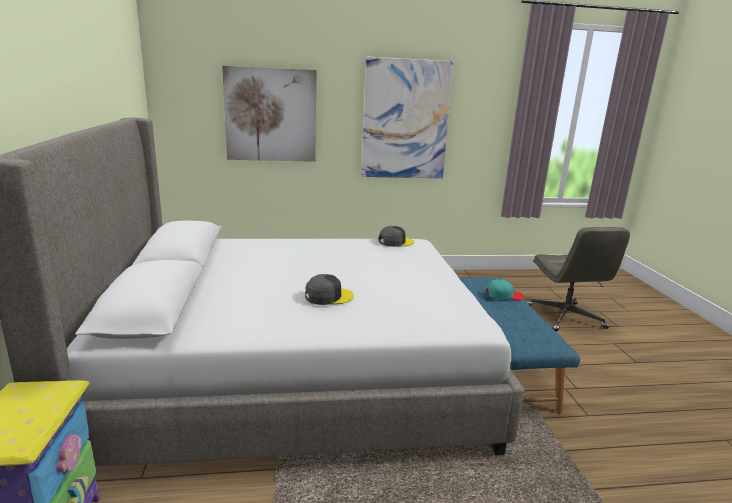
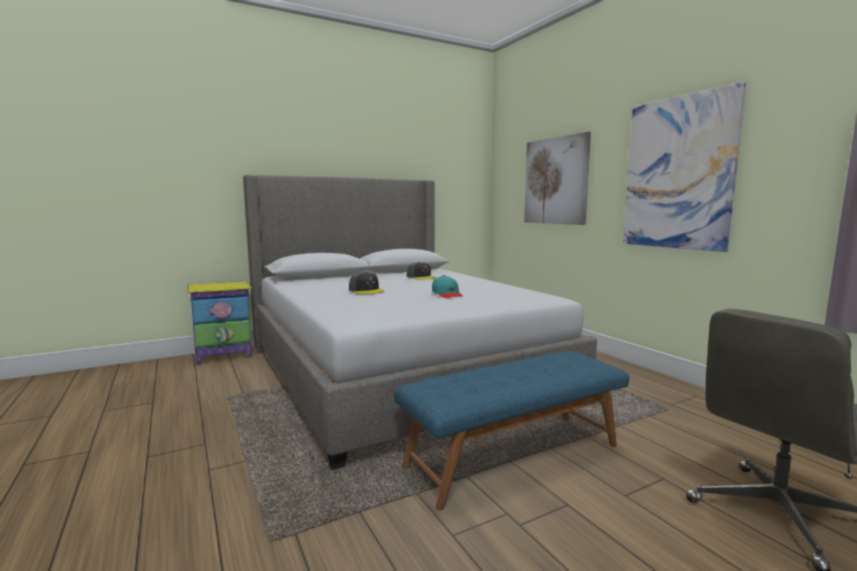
camera: 70 degrees right, 10 degrees down
(395, 242) = (533, 293): grey cap -> grey cap (421, 277)
(504, 295) = (549, 369): turquoise cap -> turquoise cap (447, 294)

